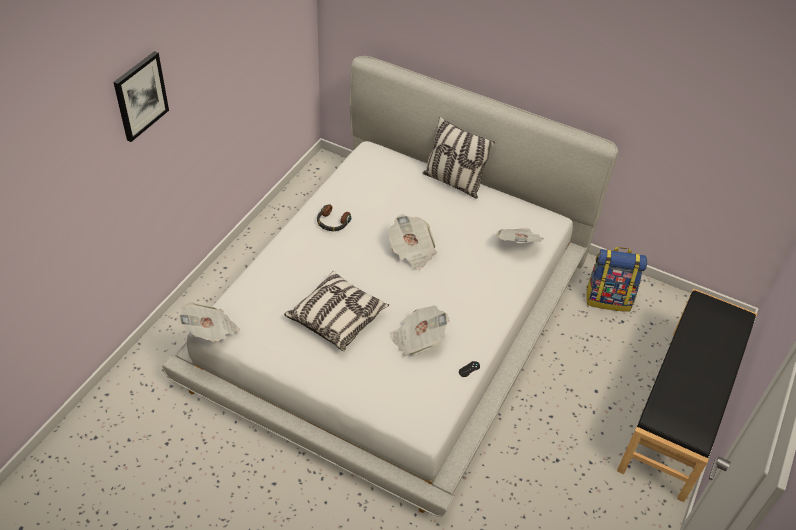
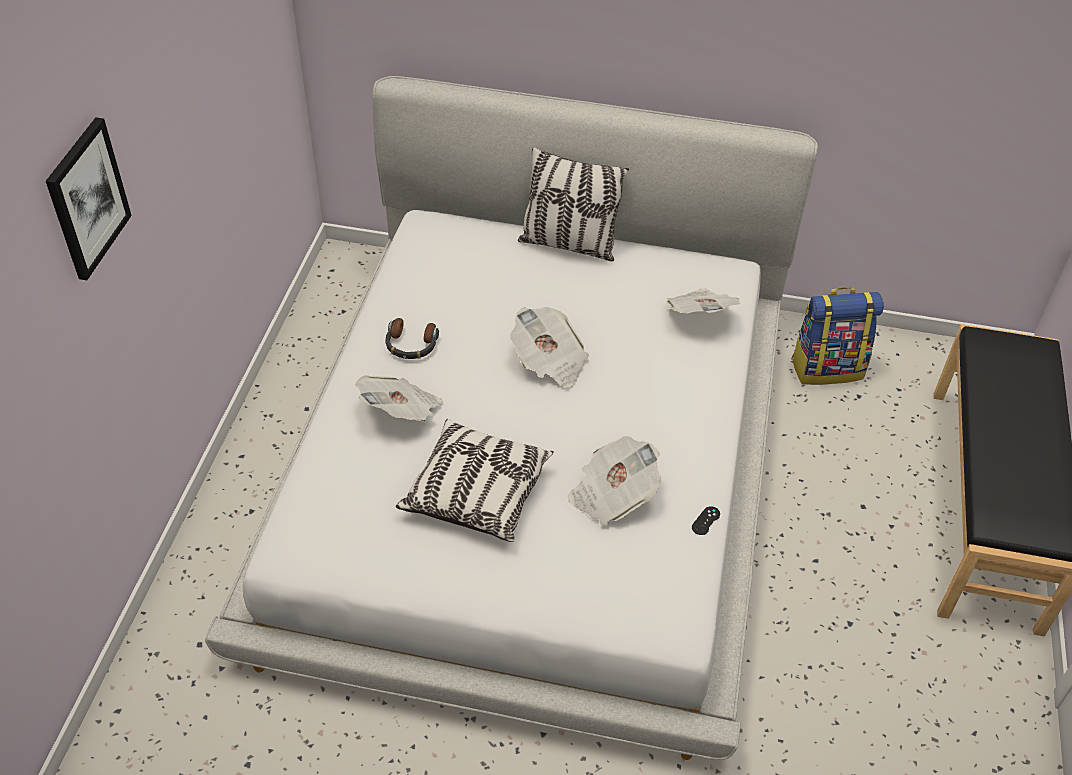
camera: 15 degrees left, 0 degrees up
(211, 331) = (283, 564): newspaper -> newspaper (401, 412)

